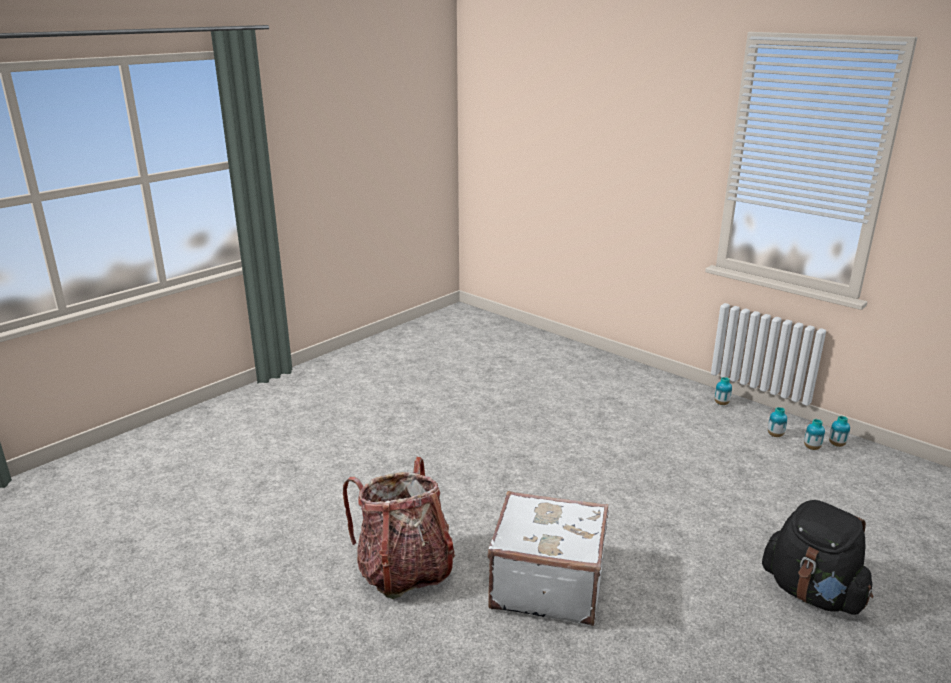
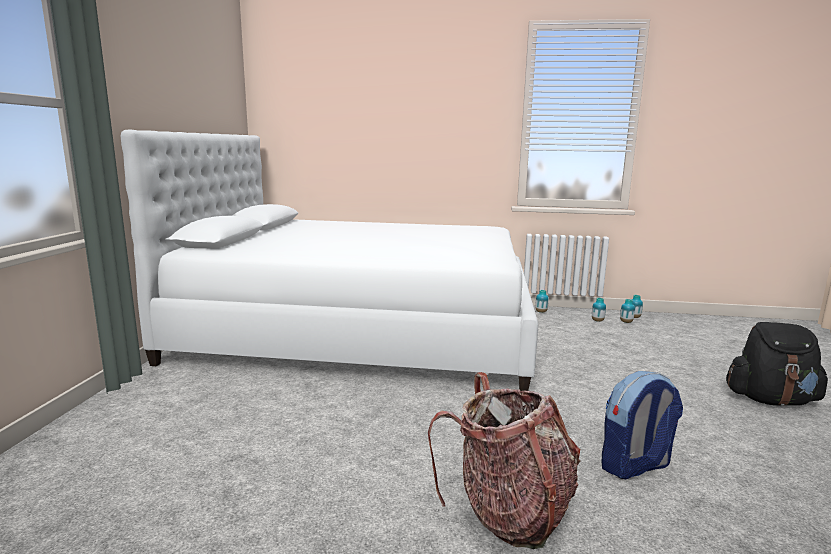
camera: 35 degrees left, 10 degrees down
(493, 377) = (360, 332): none -> white bed
(546, 584) = (634, 466): white suitcase -> backpack

